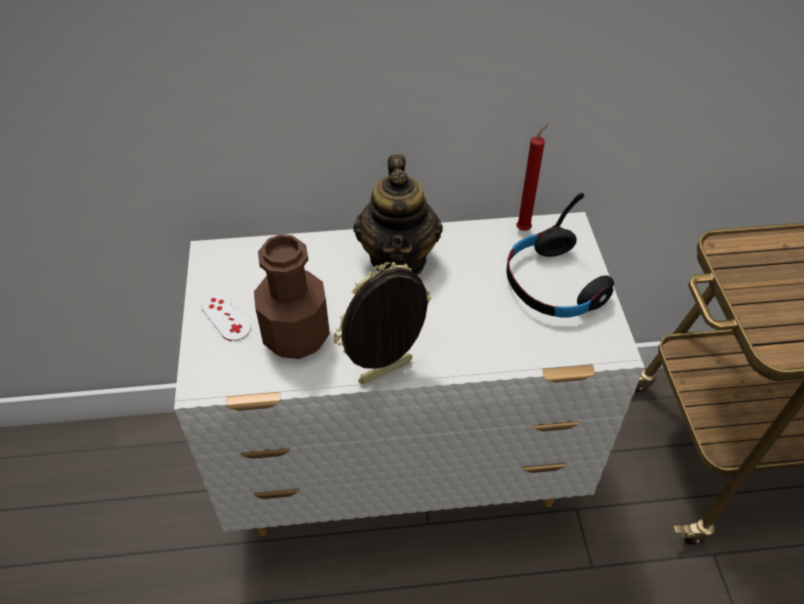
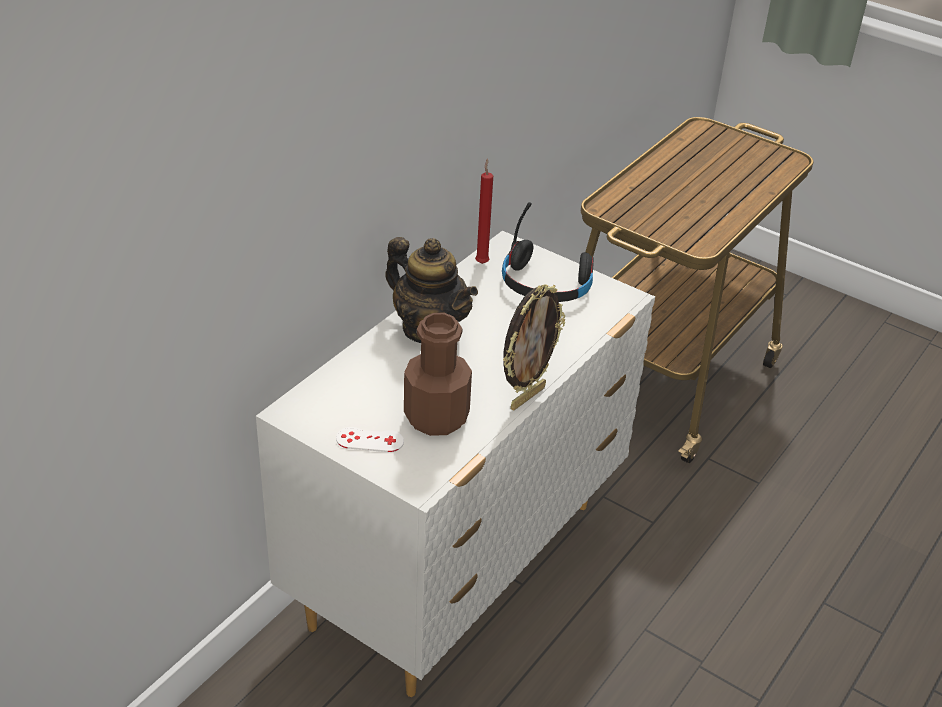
camera: 50 degrees left, 10 degrees down
(386, 374) = (526, 397): picture frame -> picture frame turned 150 degrees counterclockwise

